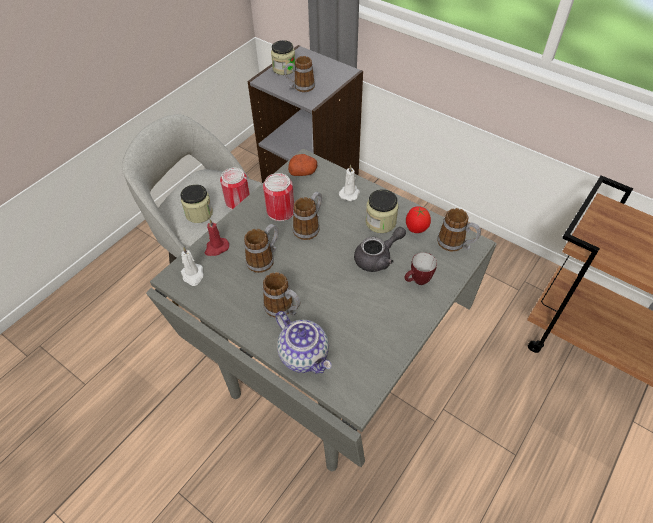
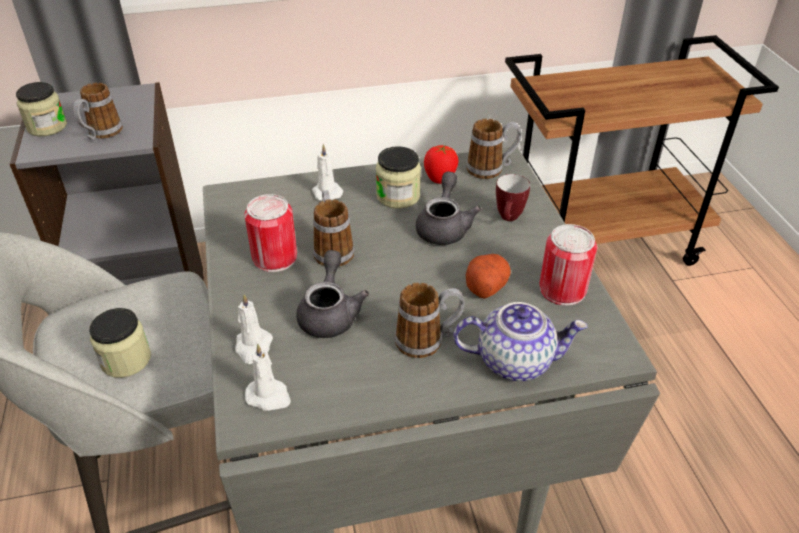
camera: 50 degrees left, 10 degrees down
(216, 248) = (253, 347): red candle -> white candle
(238, 201) = (164, 310): can -> can (562, 289)
(264, 258) = (330, 313): mug -> grey teapot
(303, 172) = (242, 206): potato -> potato (486, 285)

